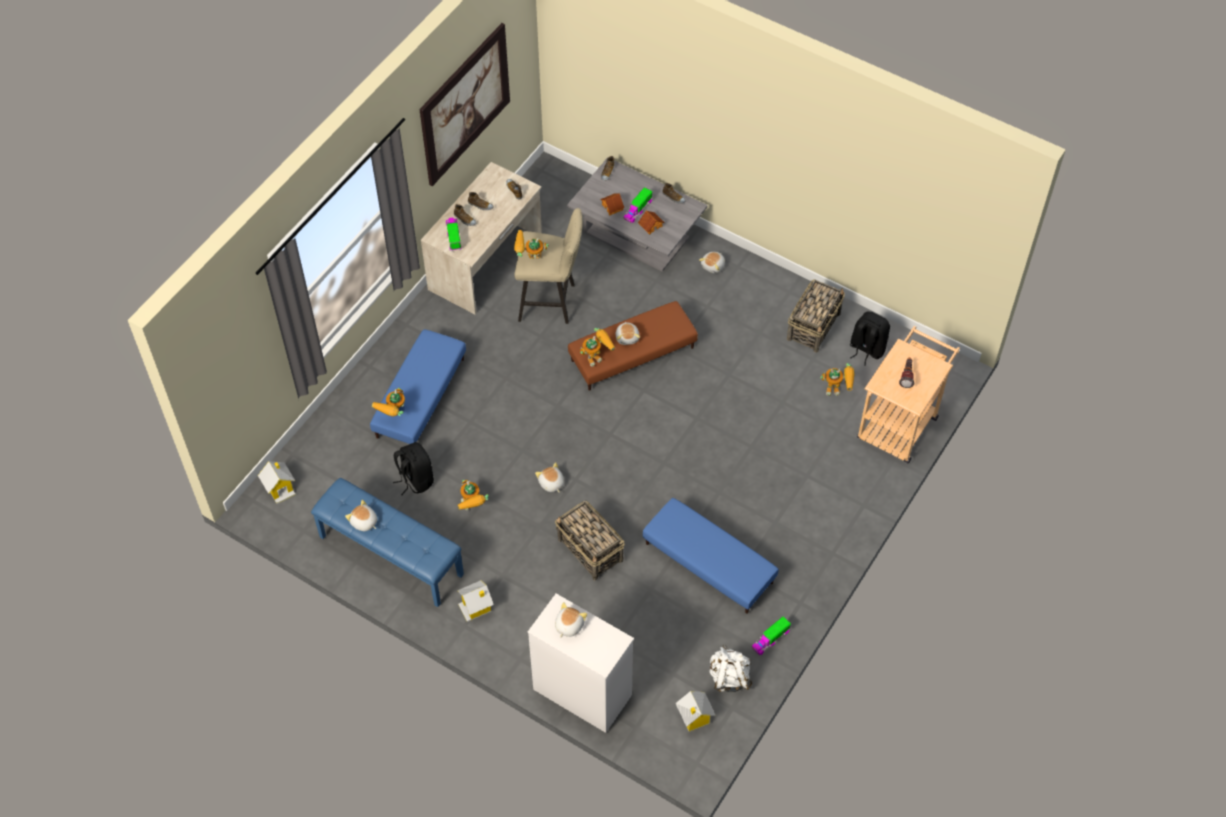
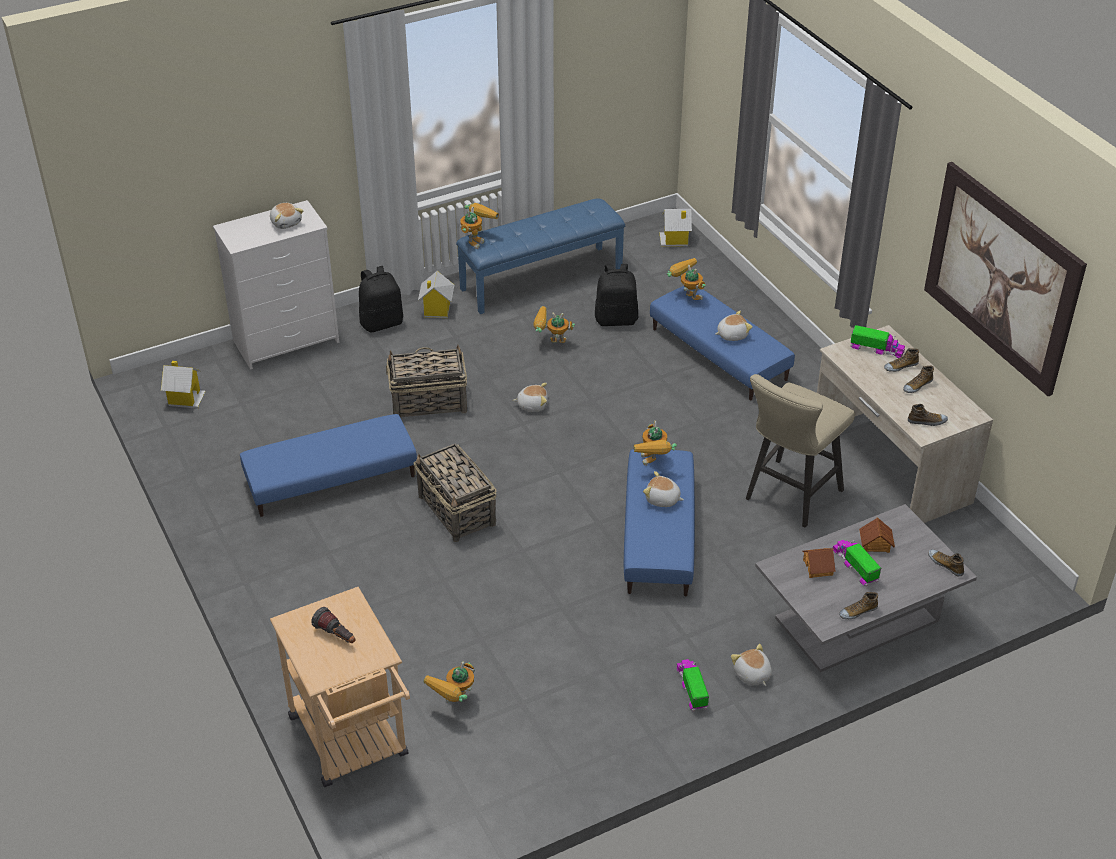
camera: 120 degrees right, 15 degrees down
(364, 522) = (556, 217): plush toy -> plush toy (732, 335)
(529, 259) = (798, 391): toy robot -> toy robot (476, 239)
(632, 354) = (659, 535): brown ottoman -> blue ottoman
(729, 677) = (197, 438): white backpack -> none
(770, 639) = (202, 485): toy truck -> toy truck (692, 689)
(814, 326) = (574, 732): basket -> basket (457, 511)
(866, 349) = (493, 771): black backpack -> black backpack (382, 322)

